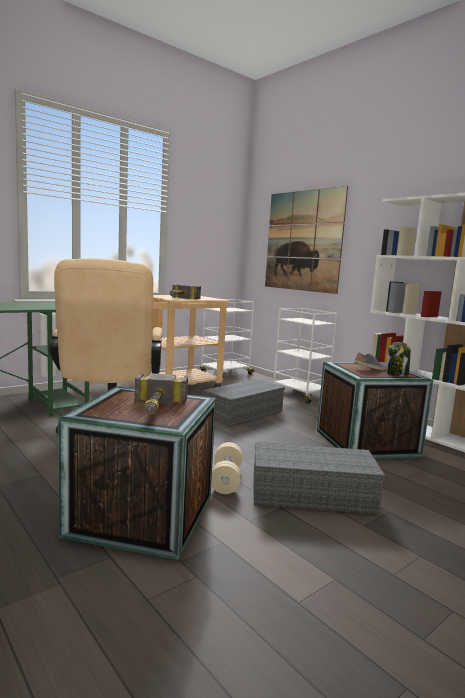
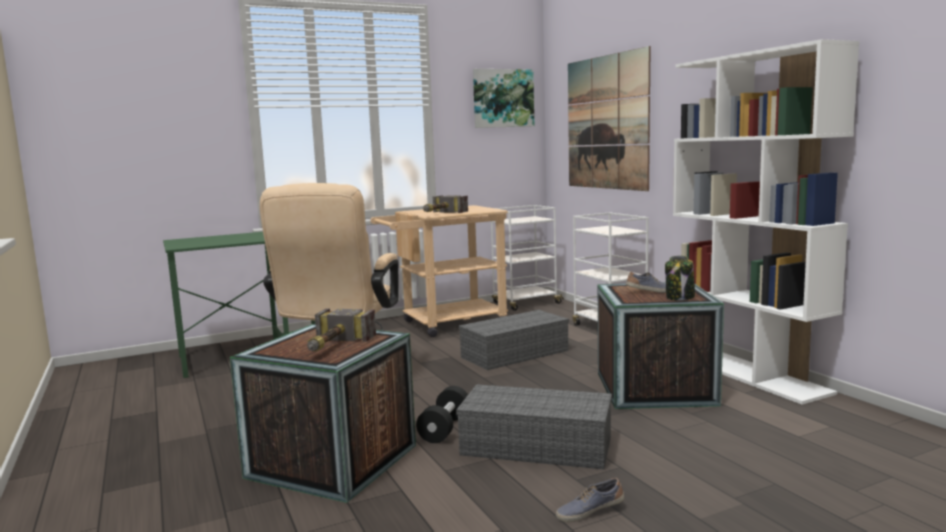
camera: 15 degrees right, 0 degrees up
(218, 215) = (503, 98): none -> picture
(226, 480) = (445, 428): beige dumbbell -> black dumbbell
(395, 556) = (589, 511): none -> shoe

